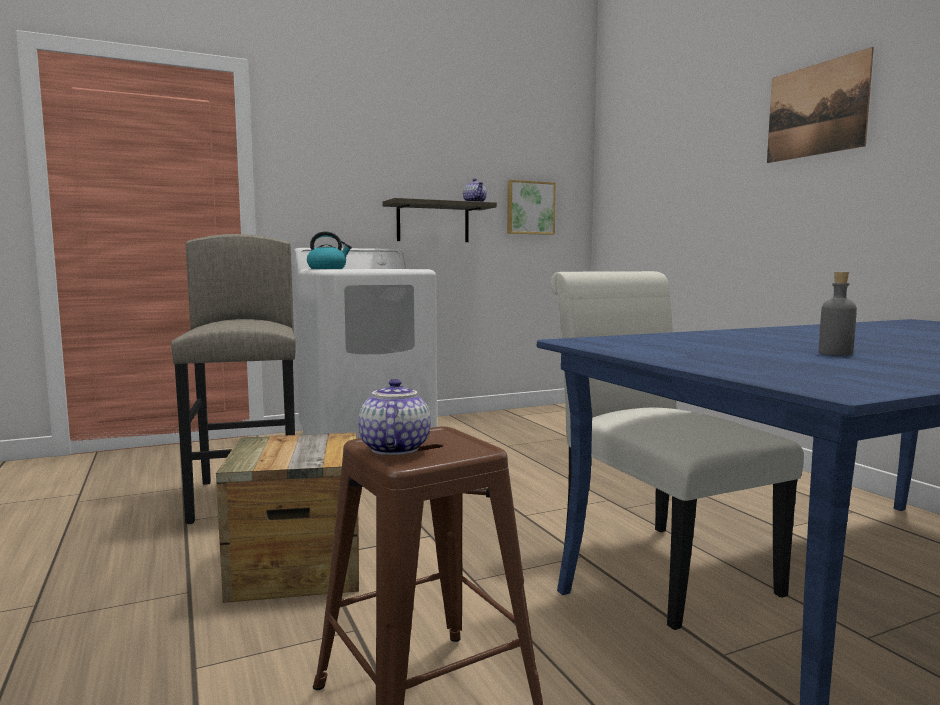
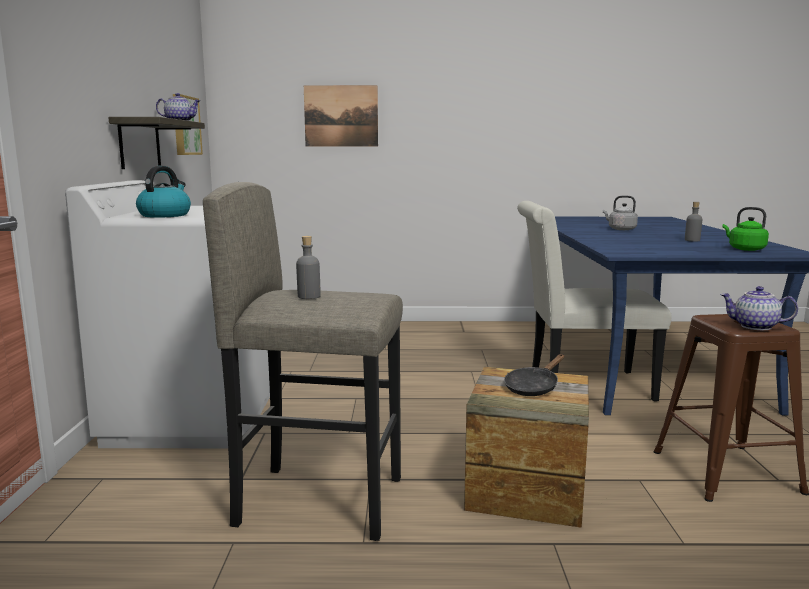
camera: 65 degrees left, 5 degrees up
(229, 321) = (309, 296): none -> grey bottle
(297, 450) = (533, 387): none -> black frying pan
(791, 368) = (744, 249): none -> green kettle
(816, 110) = (462, 79): picture -> picture (341, 116)
(874, 336) = (620, 229): none -> grey kettle

